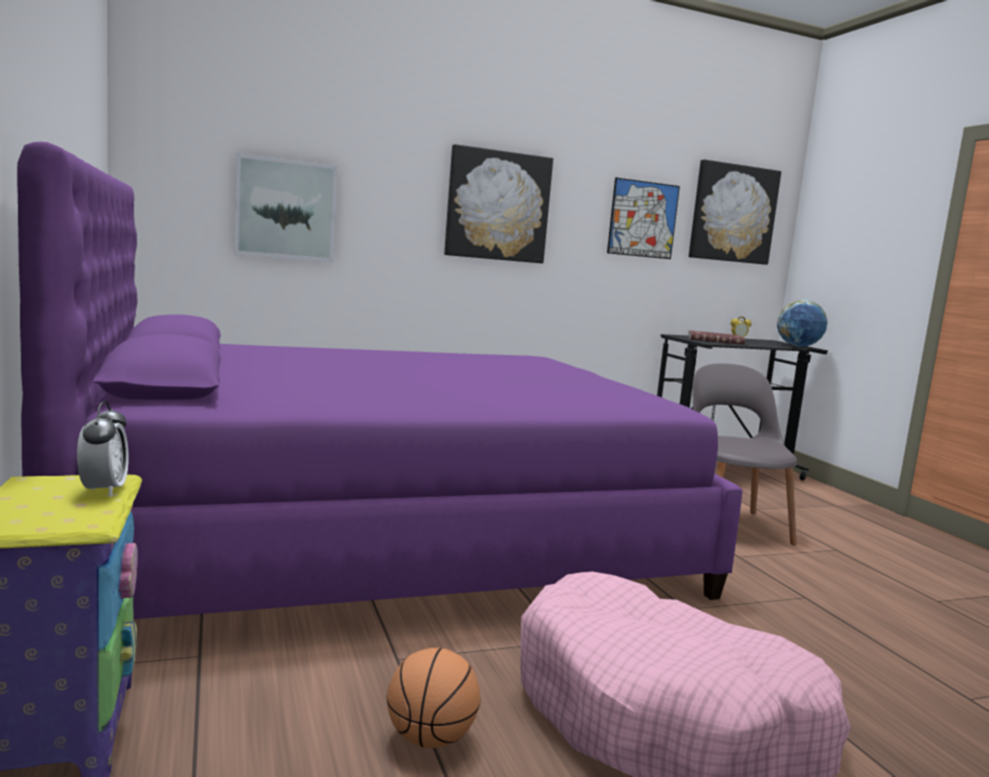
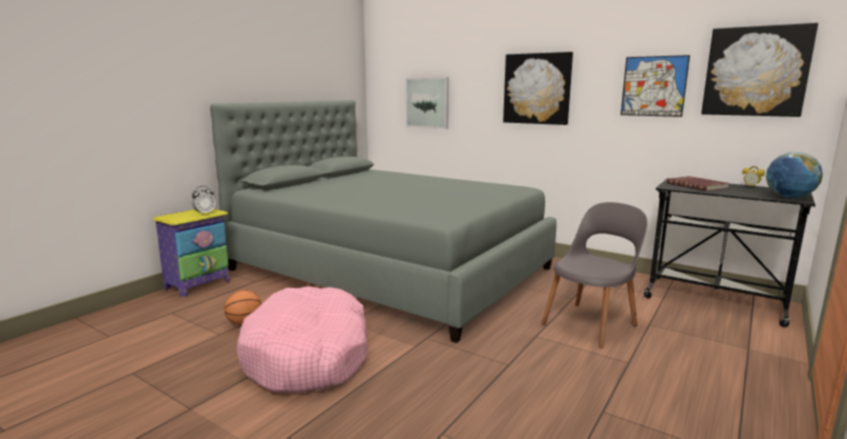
camera: 55 degrees right, 5 degrees up
(382, 536) = (389, 268): purple bed -> grey bed

